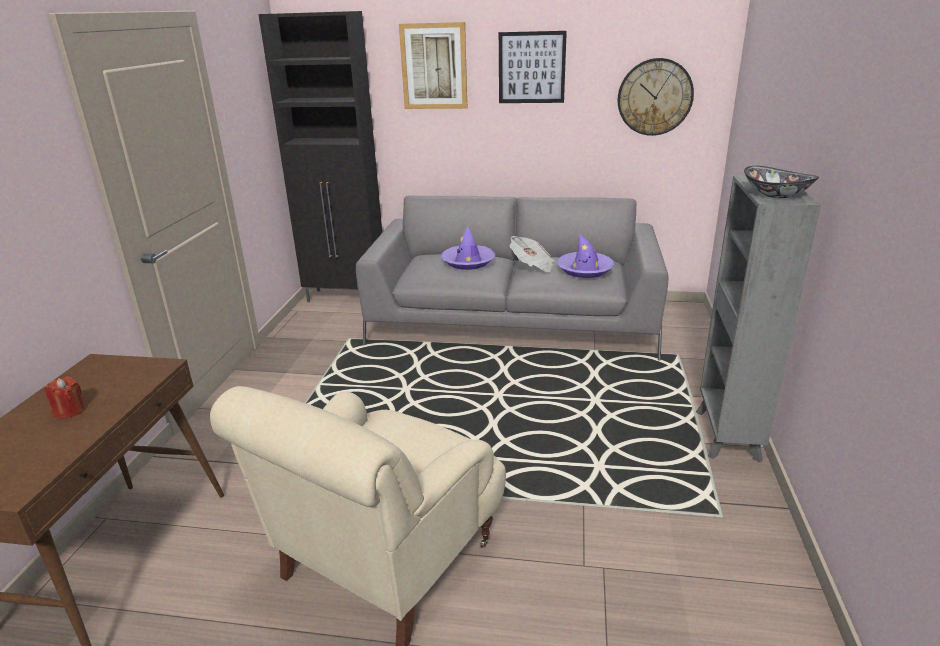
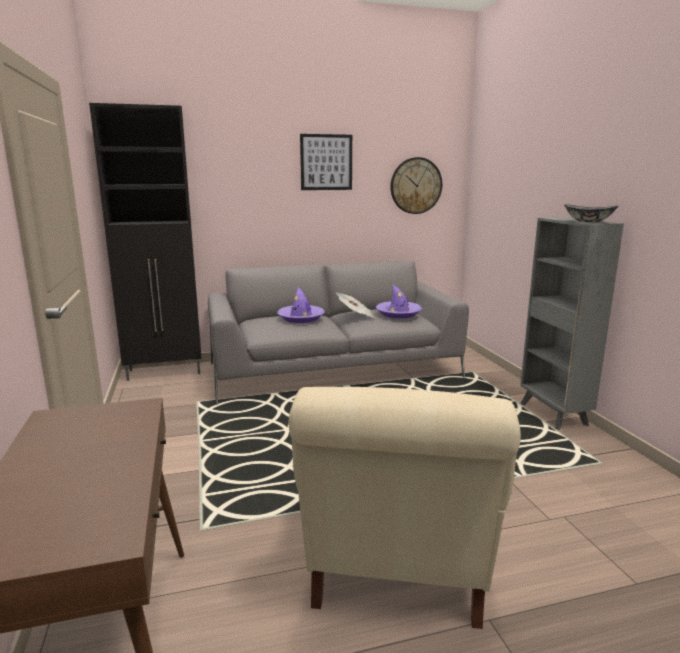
camera: 25 degrees left, 10 degrees down
(70, 411) = (80, 458): red candle -> none
(434, 66) = (245, 159): picture -> none

